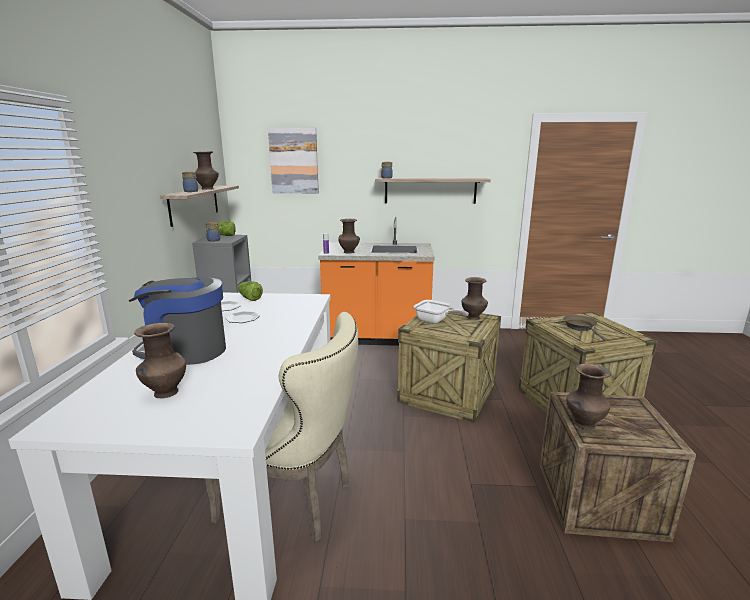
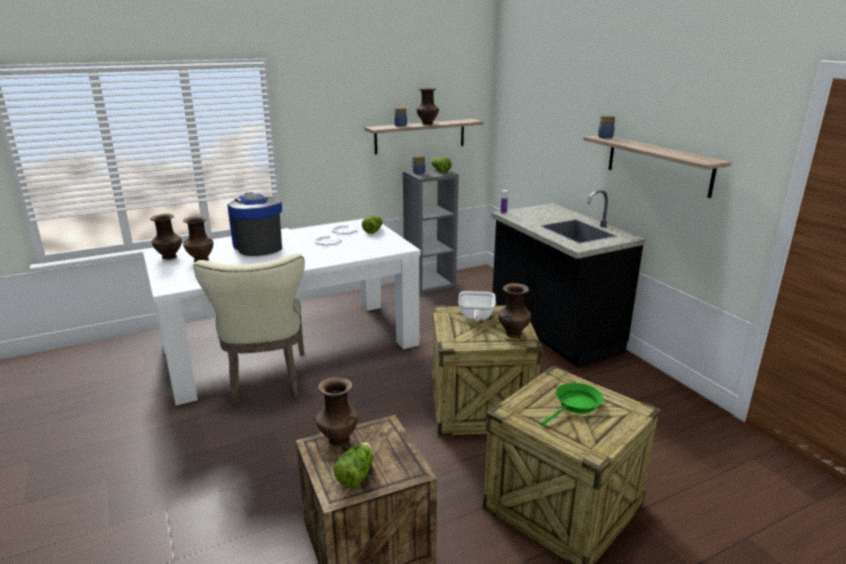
camera: 60 degrees right, 5 degrees up
(294, 160) = (539, 100): picture -> none
(349, 252) = (523, 219): brown vase -> brown vase (169, 257)
(377, 338) = (552, 333): orange counter -> black counter
(581, 327) = (575, 405): brown frying pan -> green frying pan
(639, 427) = (355, 474): none -> lettuce

